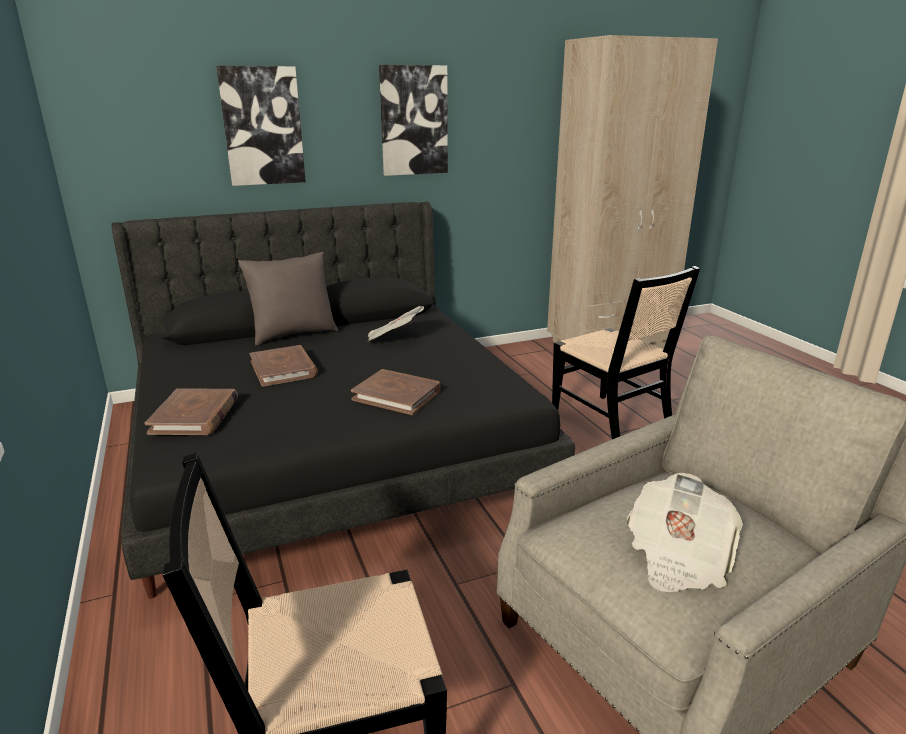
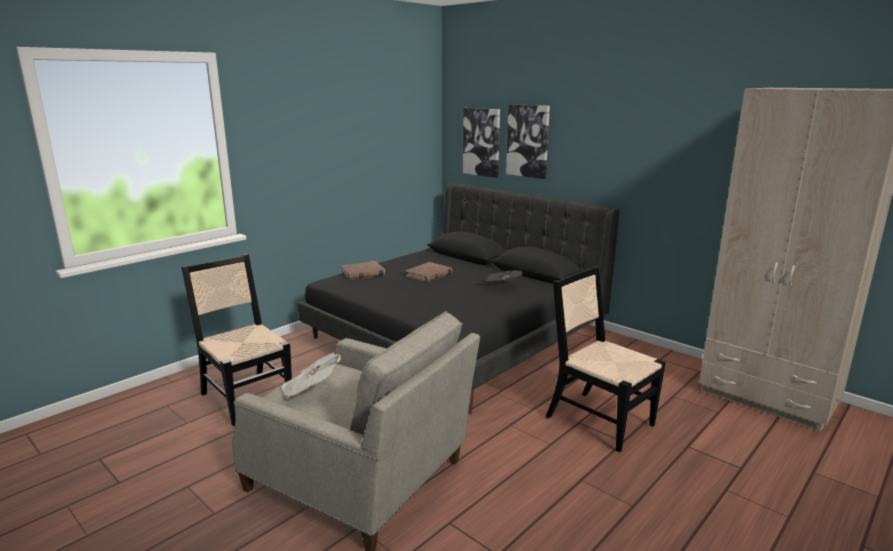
camera: 65 degrees right, 5 degrees down
(293, 334) = (477, 266): grey pillow -> none
(397, 395) = (425, 302): brown book -> none
(413, 121) = (622, 147): picture -> picture (482, 142)
(610, 423) = (599, 421): chair -> chair turned 105 degrees clockwise

